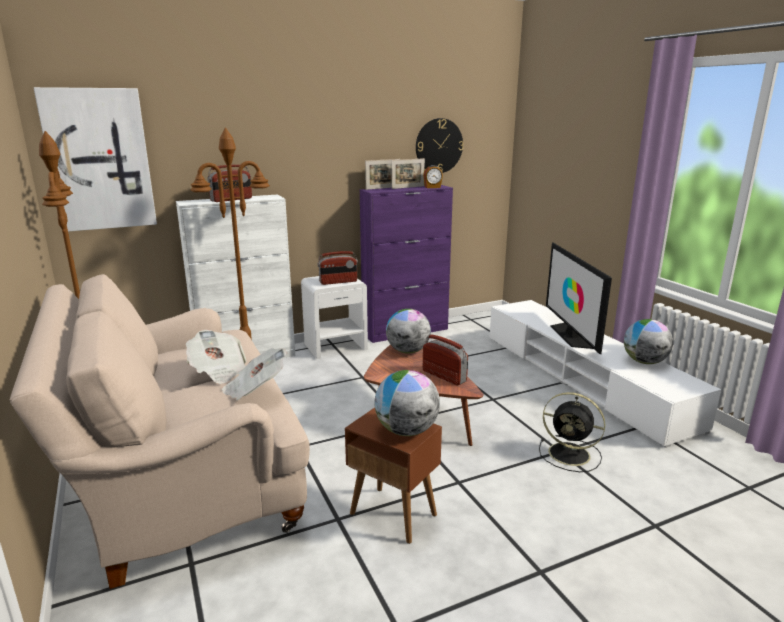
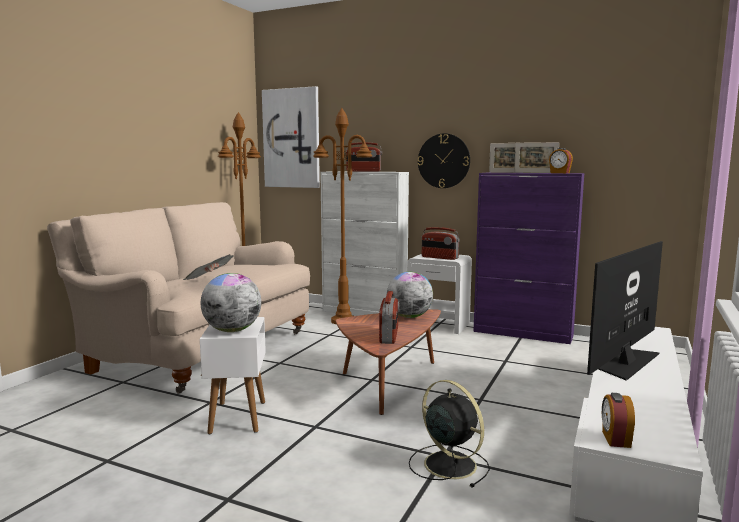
camera: 50 degrees right, 10 degrees down
(218, 371) = (222, 271): newspaper -> none
(394, 514) = (238, 417): brown side table -> white side table
(439, 146) = (588, 130): wall clock -> wall clock (443, 161)
(571, 454) = (448, 464): black fan -> black fan turned 150 degrees clockwise
(644, 362) = (658, 409): globe -> none
(673, 390) = (615, 439): none -> alarm clock

